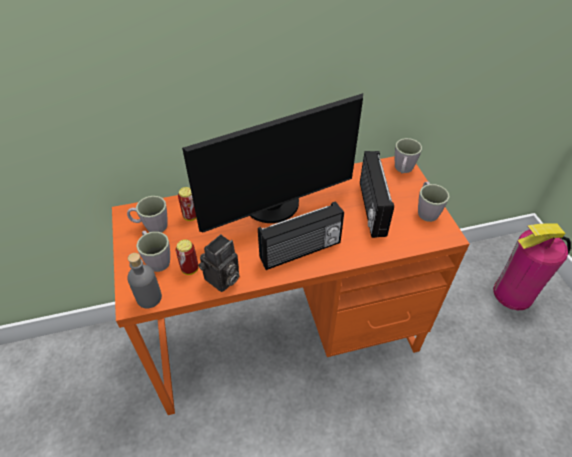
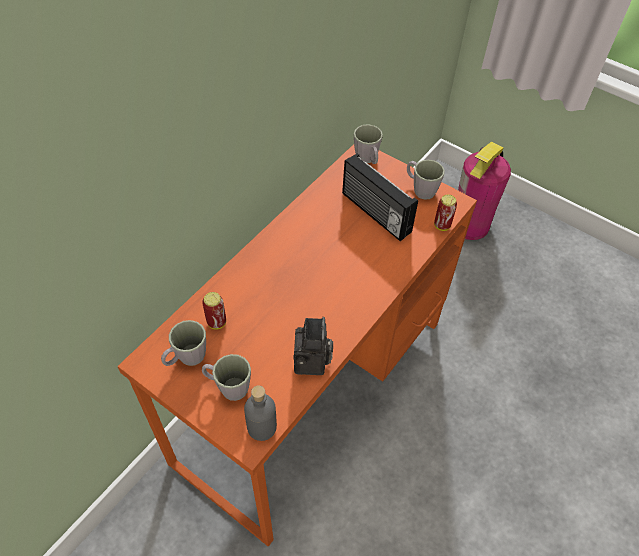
camera: 40 degrees left, 5 degrees up
(190, 269) = (271, 374): can -> can (442, 225)
(274, 207) = (289, 263): monitor -> none
(301, 251) = (355, 291): radio -> none

